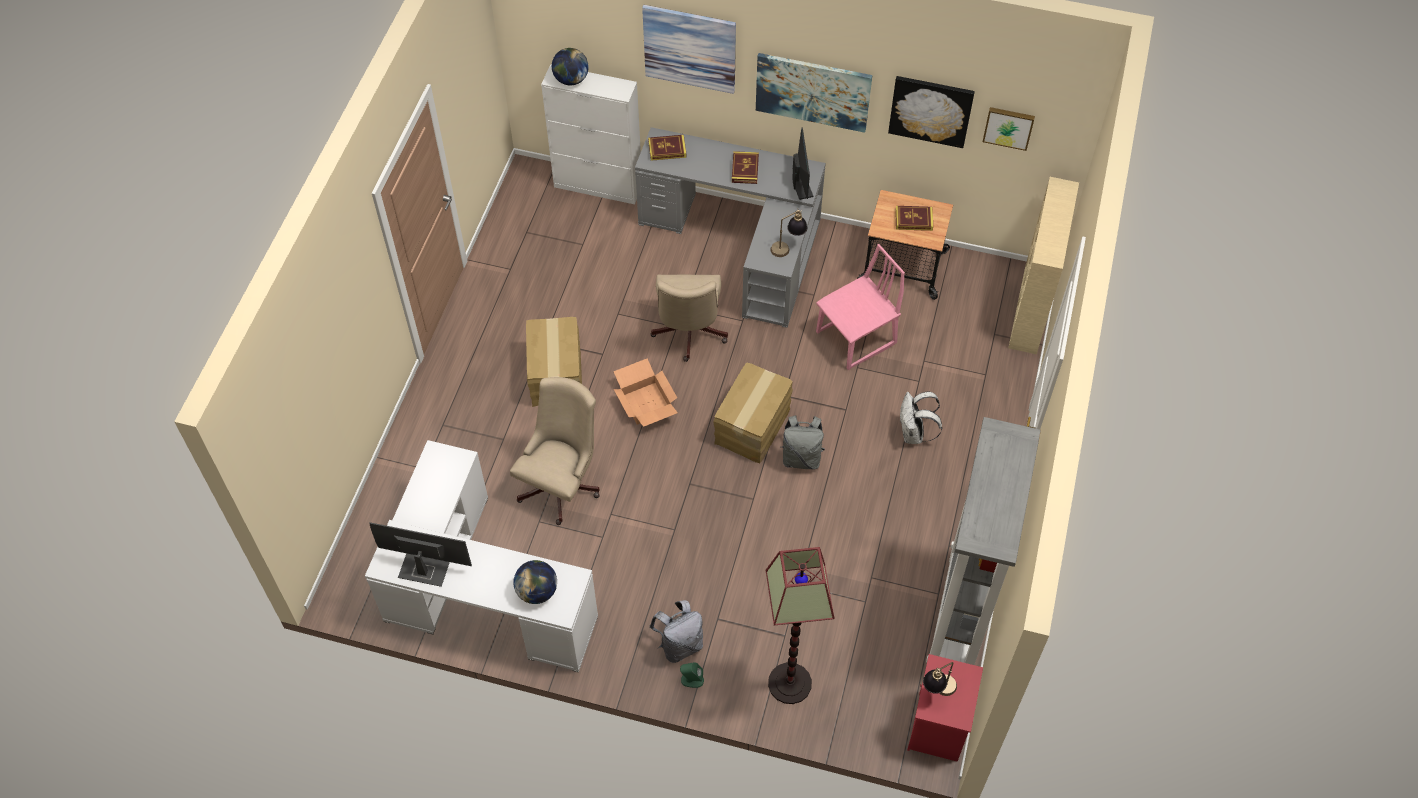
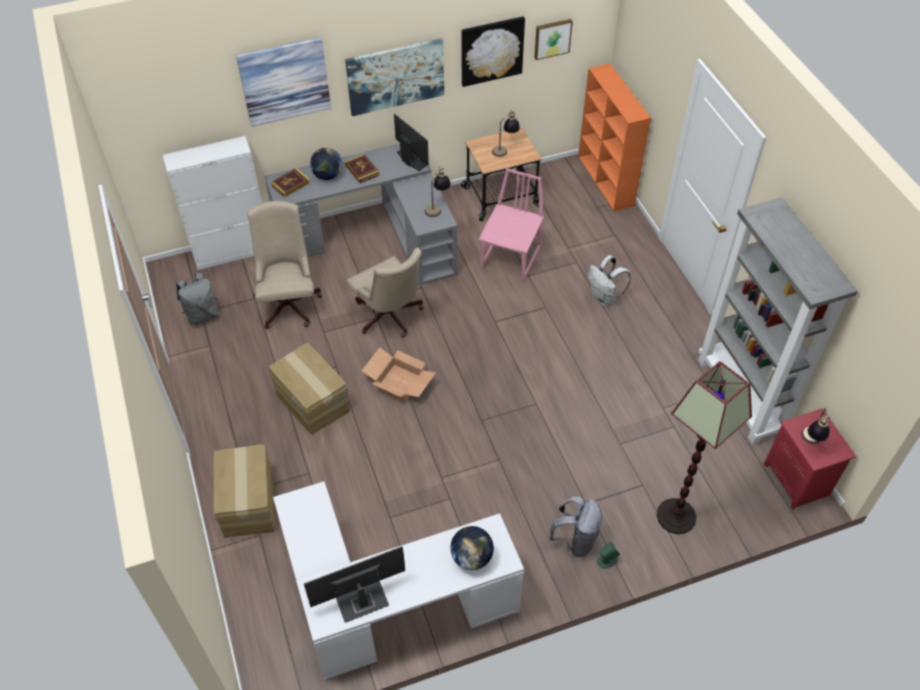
camera: 35 degrees left, 5 degrees down
(562, 483) = (385, 478): beige office chair -> beige office chair (289, 302)
(571, 79) = (190, 157): globe -> globe (327, 175)
(753, 426) = (492, 354): cardboard box -> cardboard box (249, 503)
(801, 457) = (544, 356): grey backpack -> grey backpack (202, 315)
(913, 220) = (505, 149): book -> table lamp
(1031, 310) = (606, 181): beige bookcase -> orange bookcase

